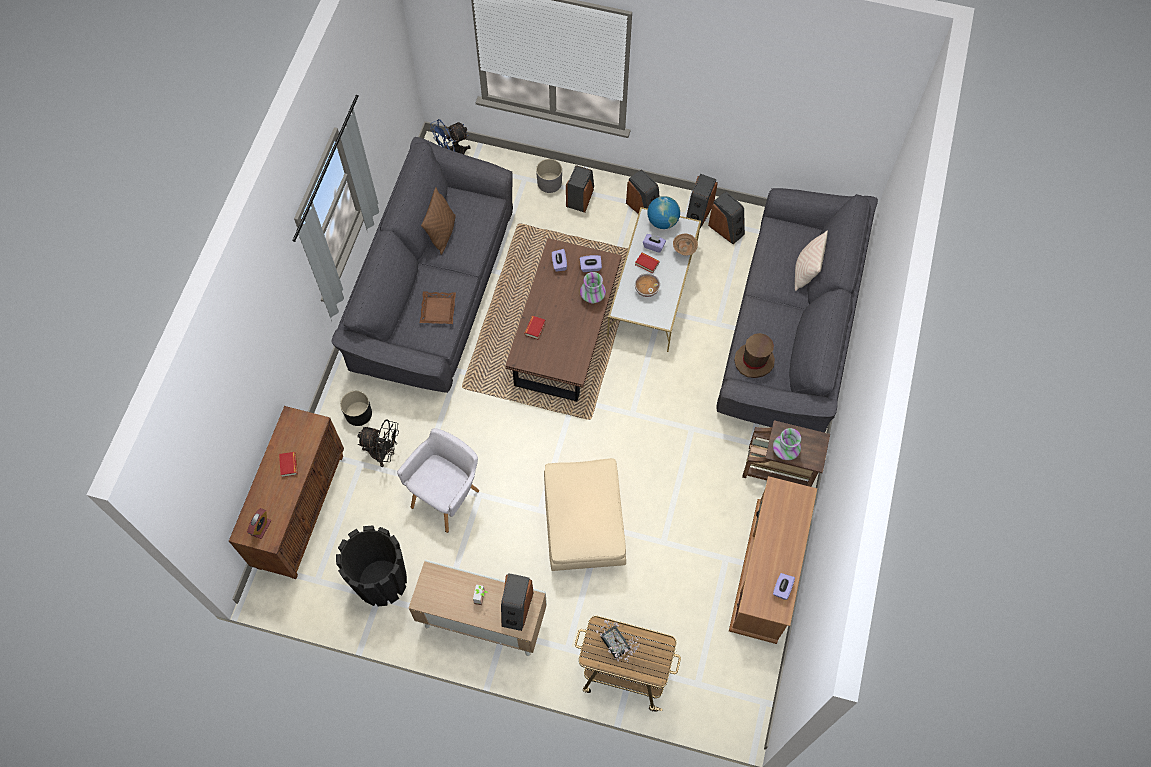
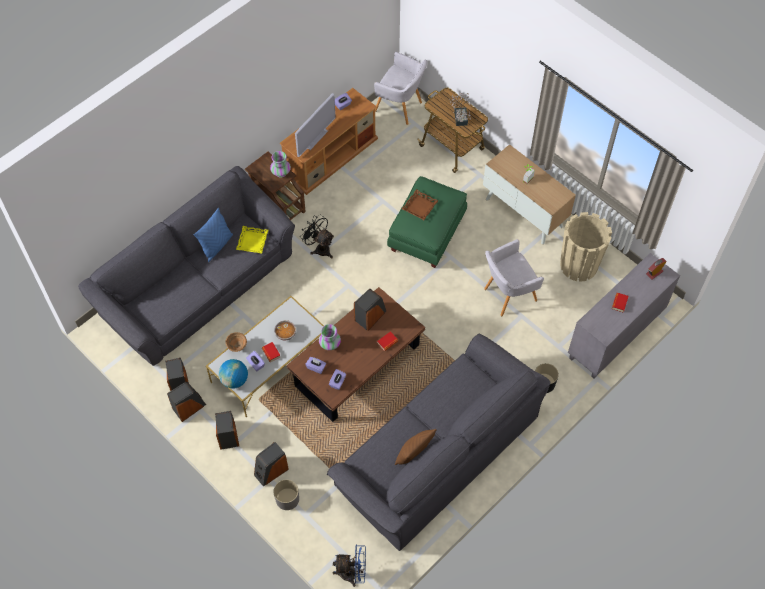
camera: 150 degrees left, 5 degrees down
(300, 510) = (615, 336): brown cabinet -> grey cabinet
(381, 581) = (579, 265): black planter -> beige planter
(383, 453) = (538, 345): black fan -> black fan (320, 248)
(438, 309) = (452, 391): brown tray -> brown tray (420, 207)
(516, 608) = (508, 163): speaker -> speaker (370, 316)
(583, 525) = (427, 234): beige ottoman -> green ottoman
(732, 700) = (400, 107): none -> grey armchair
(754, 361) = (252, 241): brown hat -> yellow tray
(780, 519) = (315, 138): none -> television
(787, 336) = (216, 246): none -> blue pillow
(805, 272) = (167, 281): beige pillow -> none

